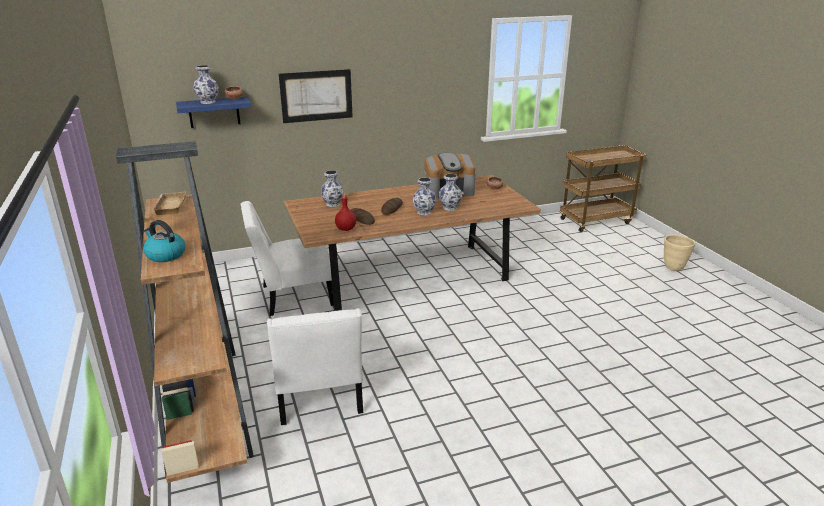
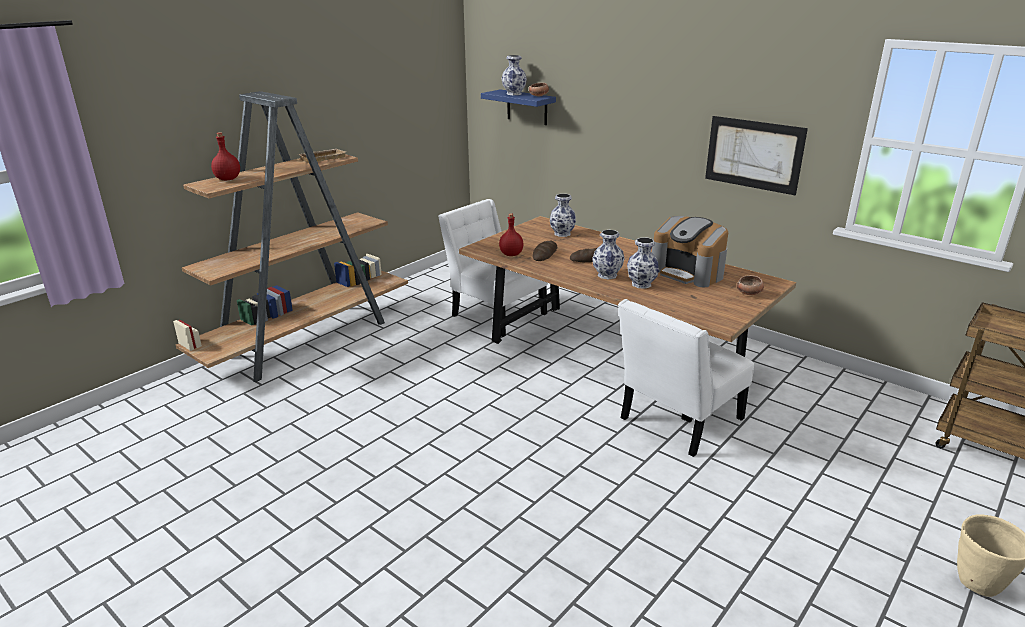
camera: 60 degrees right, 0 degrees up
(165, 255) = (227, 179): kettle -> red bottle
(316, 96) = (620, 111): picture -> picture (753, 154)
(319, 397) = (349, 382): white chair -> white chair (677, 421)

